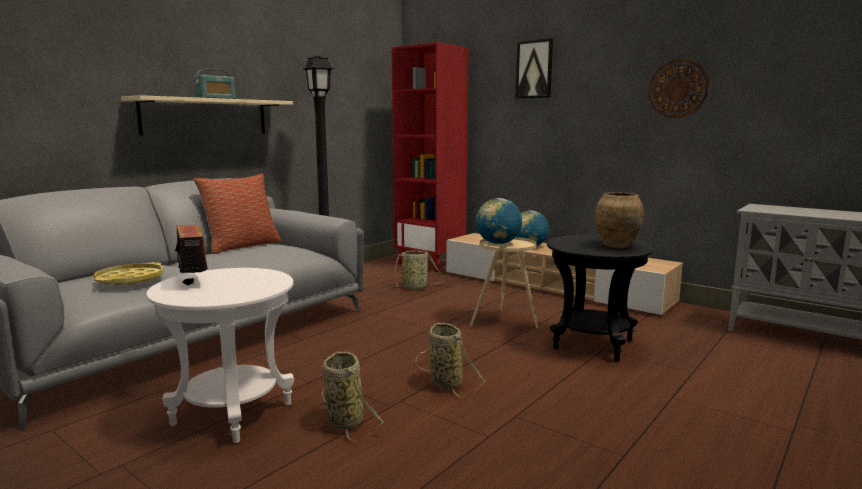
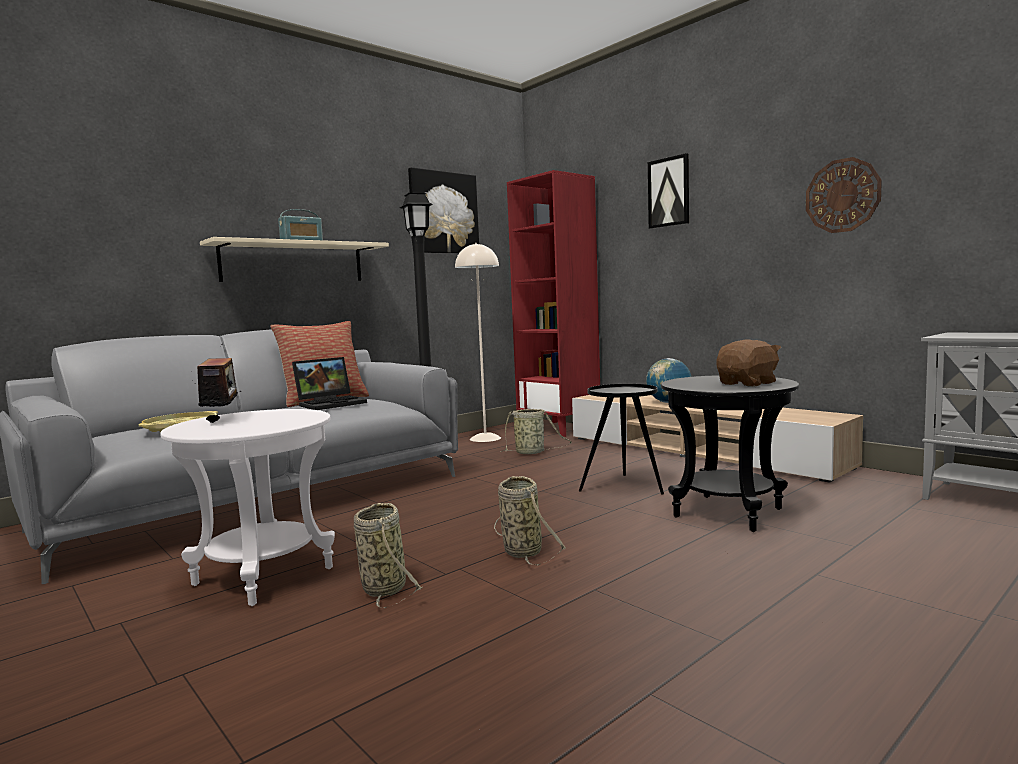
camera: 10 degrees right, 5 degrees down
(255, 251) = (332, 403): none -> laptop
(335, 72) = (443, 213): none -> picture
(370, 272) = (485, 438): none -> beige floor lamp
(498, 243) = (611, 390): globe -> none
(505, 322) = (624, 487): beige side table -> black side table
(616, 246) = (748, 383): brown vase -> brown plush toy

